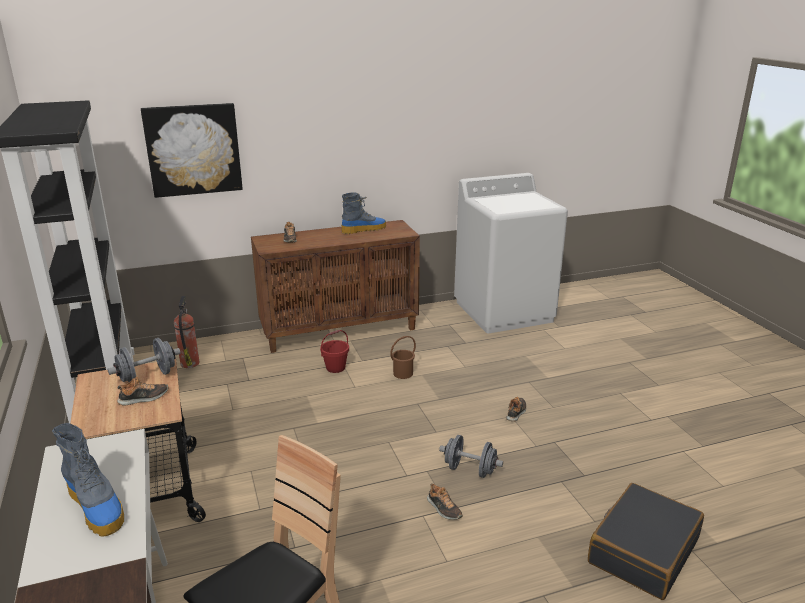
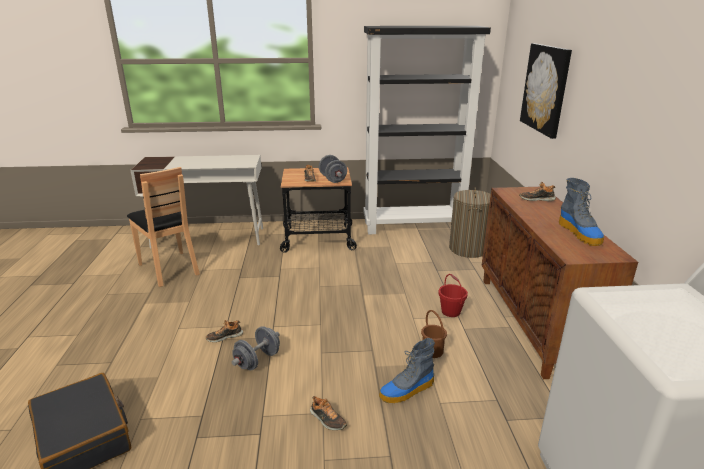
camera: 105 degrees right, 0 degrees up
(97, 508) = (204, 162): boot -> boot (407, 390)
(190, 363) = (468, 249): fire extinguisher -> laundry basket

